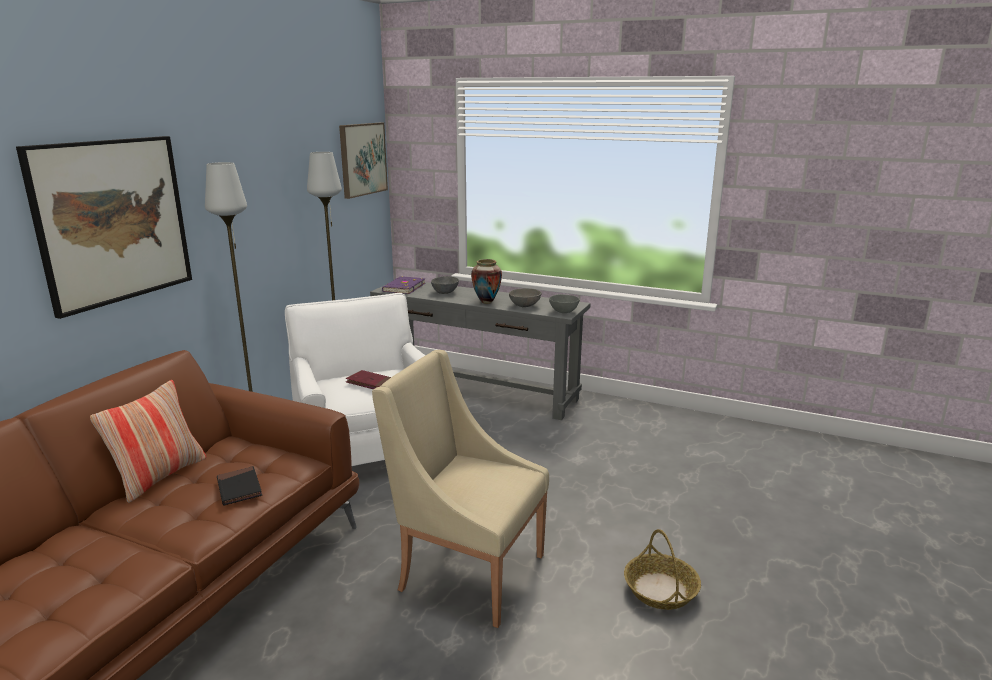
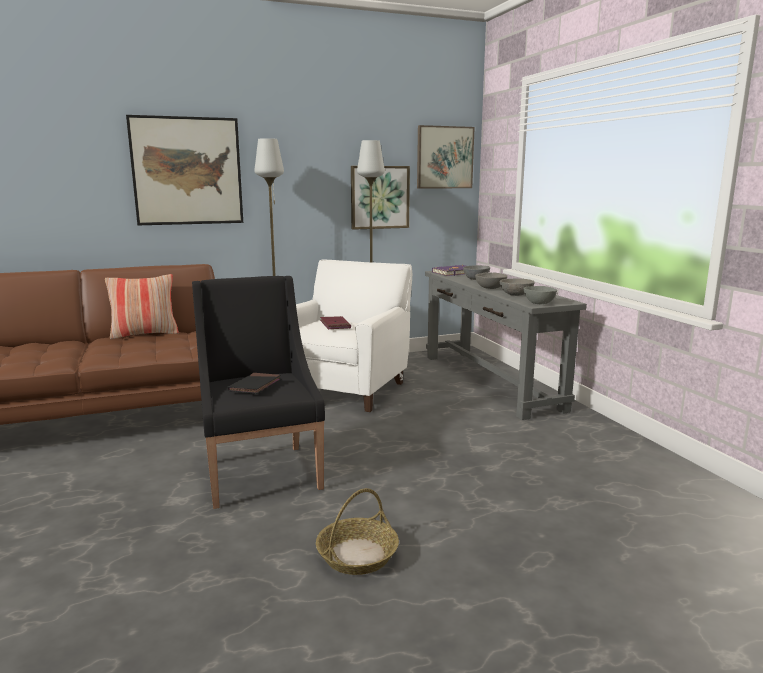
camera: 45 degrees right, 5 degrees down
(239, 488) = (156, 348): black book -> black book (255, 386)
(315, 215) = (379, 197): none -> picture
(467, 572) = (261, 472): beige armchair -> black armchair
(486, 302) = (490, 288): vase -> grey bowl

